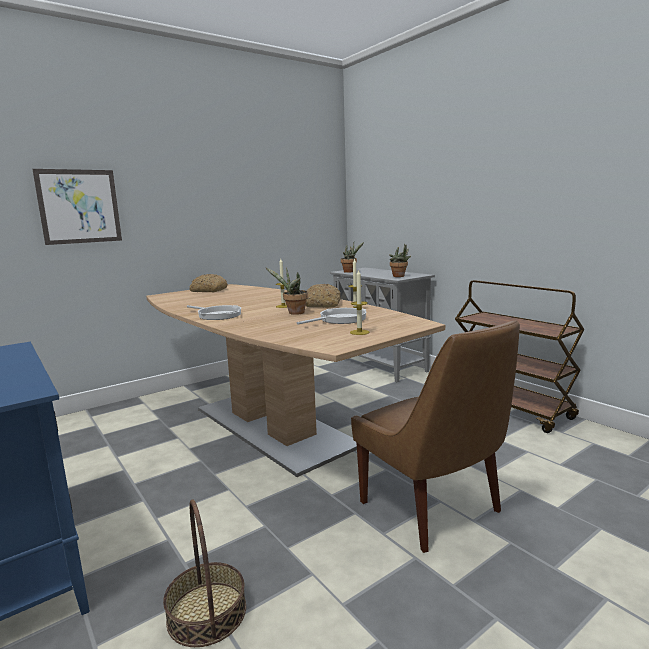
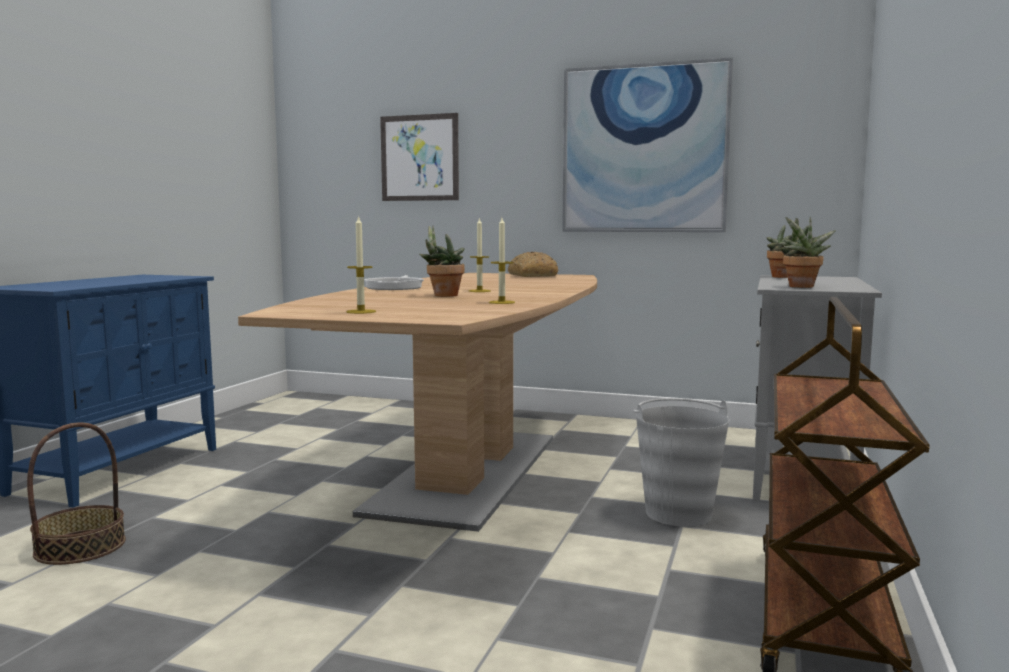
camera: 55 degrees right, 5 degrees down
(249, 202) = (644, 149): none -> picture
(323, 304) = (516, 295): bread -> none
(340, 319) = (427, 304): frying pan -> none
(394, 399) = (678, 513): none -> grey bucket
(433, 509) = (341, 614): brown chair -> none

